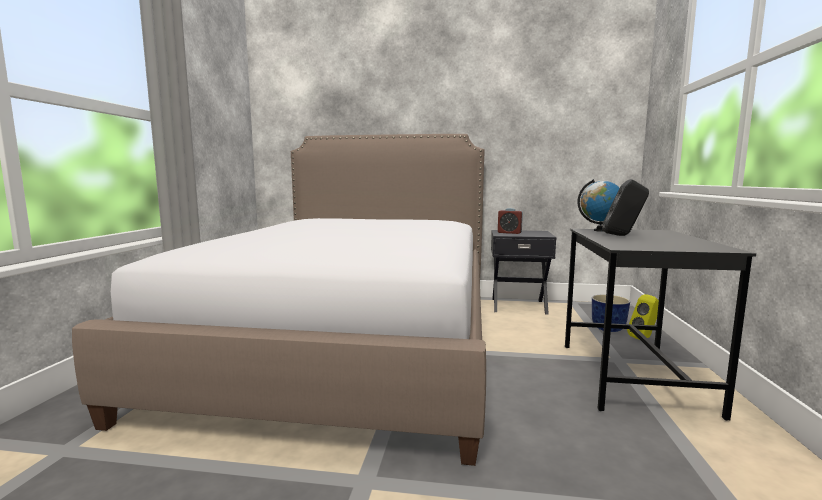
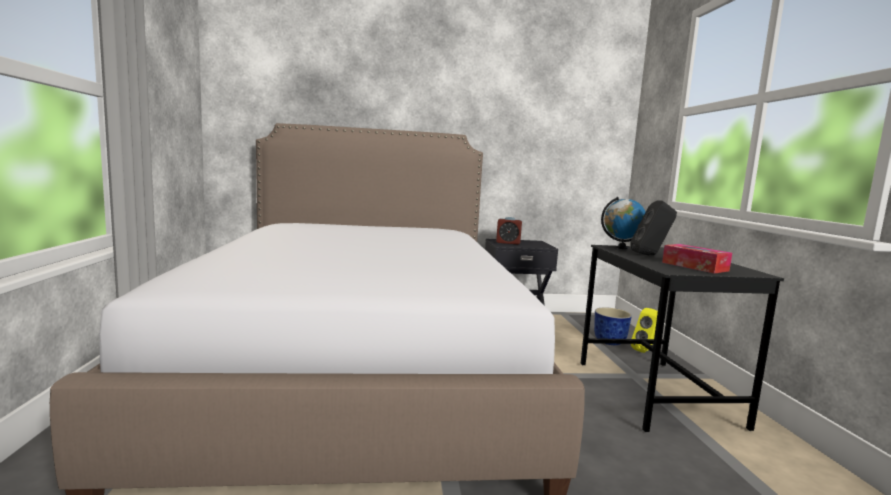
camera: 15 degrees left, 0 degrees up
(658, 244) = (694, 266): none -> tissue box

